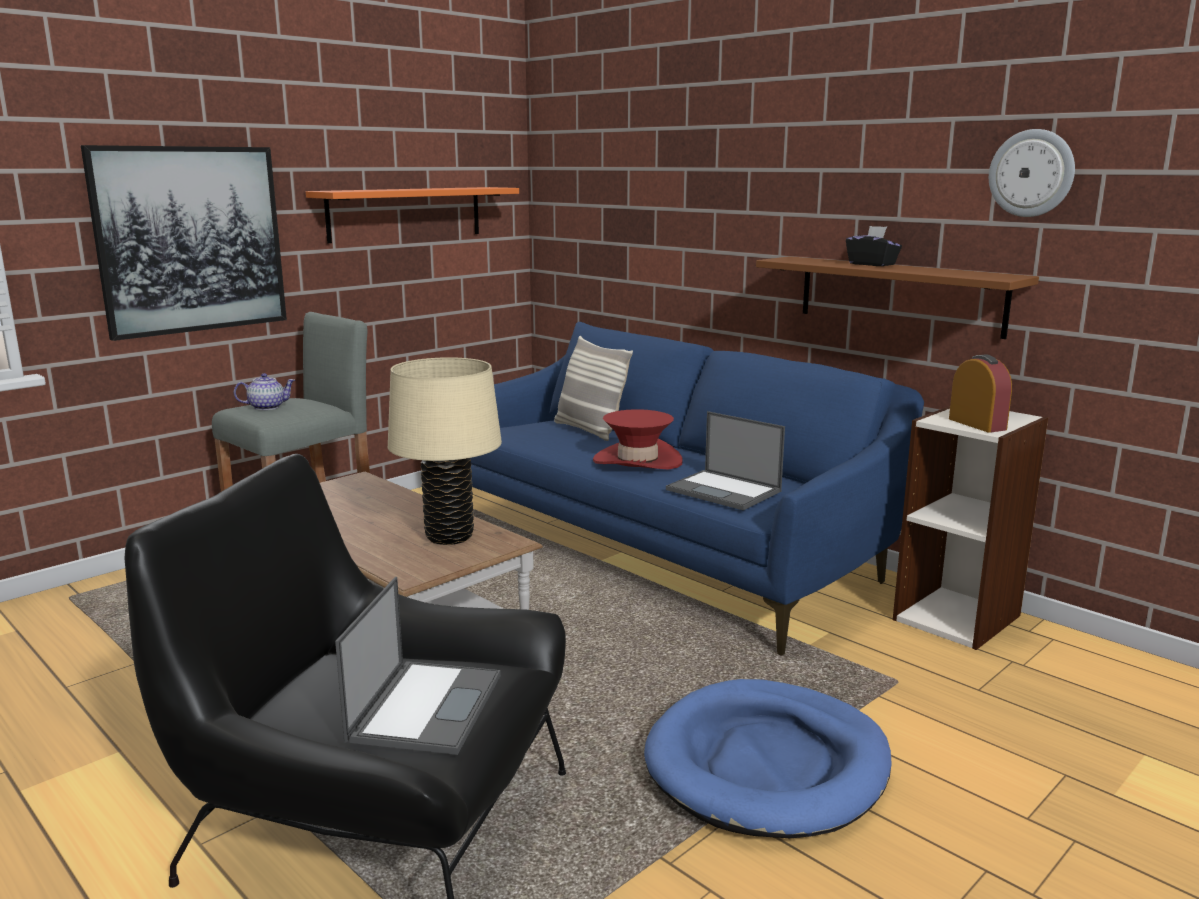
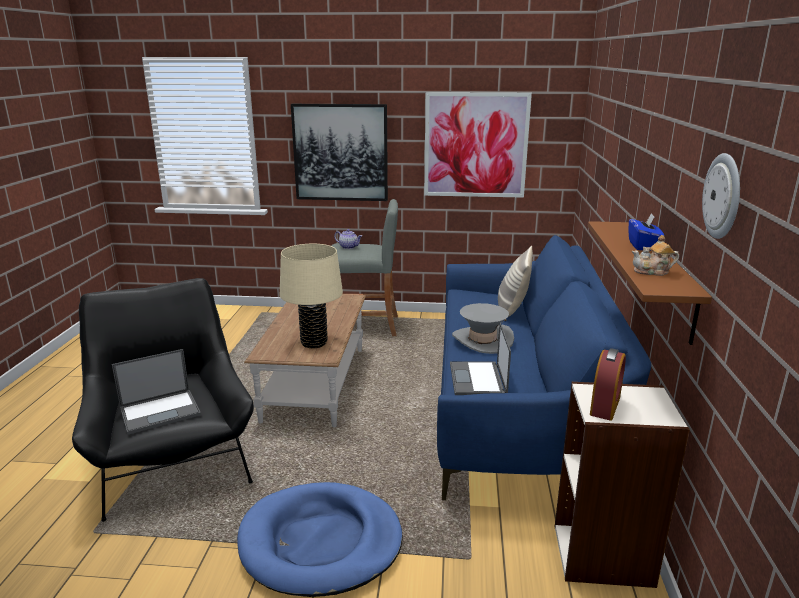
camera: 50 degrees right, 5 degrees up
(405, 213) = (475, 145): orange shelf -> picture
(637, 461) = (482, 340): red hat -> grey hat
(872, 264) = (643, 246): black tissue box -> blue tissue box
(953, 273) = (652, 272): none -> teapot

